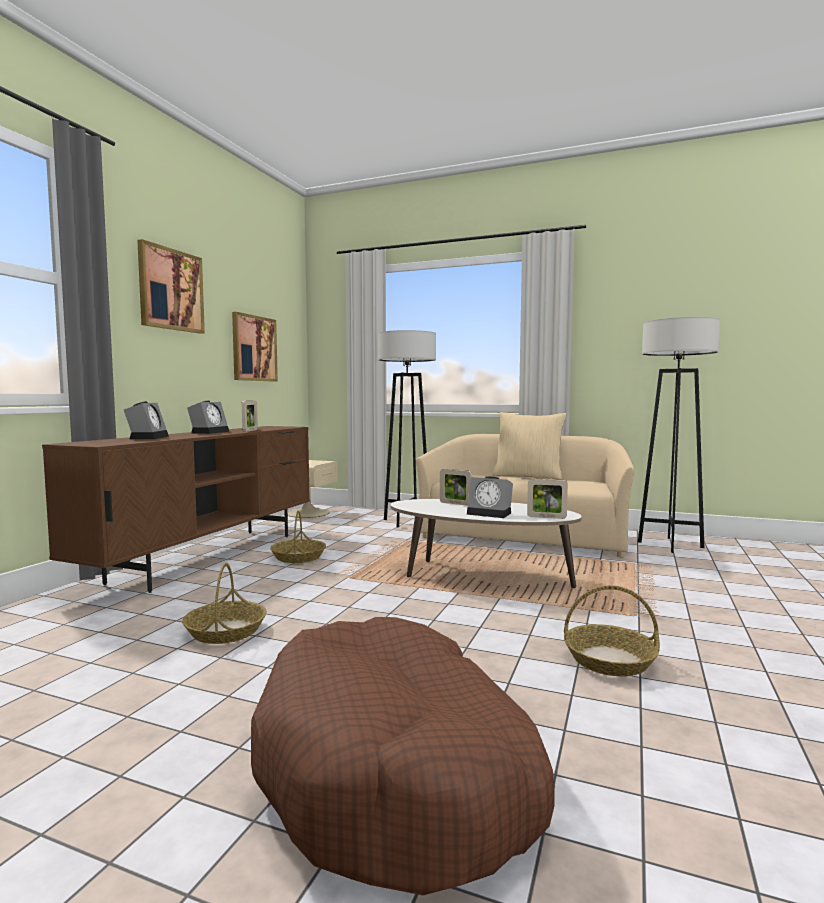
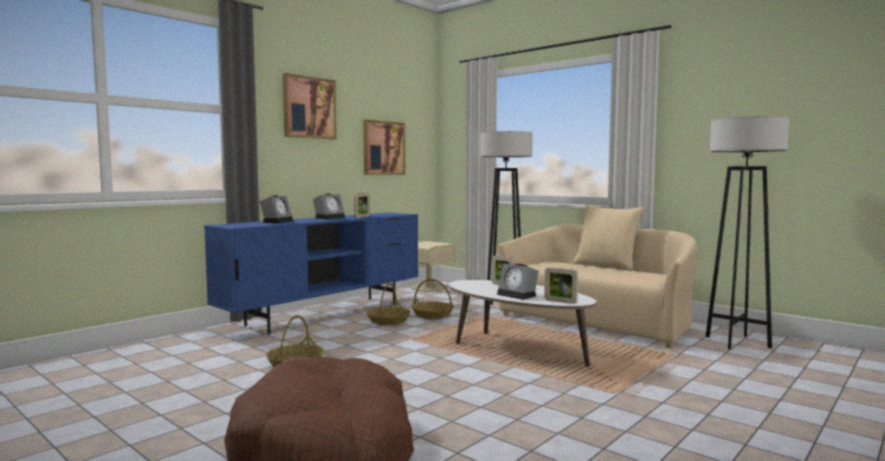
camera: 20 degrees right, 0 degrees up
(210, 557) = (326, 314): brown tv stand -> blue tv stand
(609, 660) = (547, 419): basket -> basket (432, 315)

